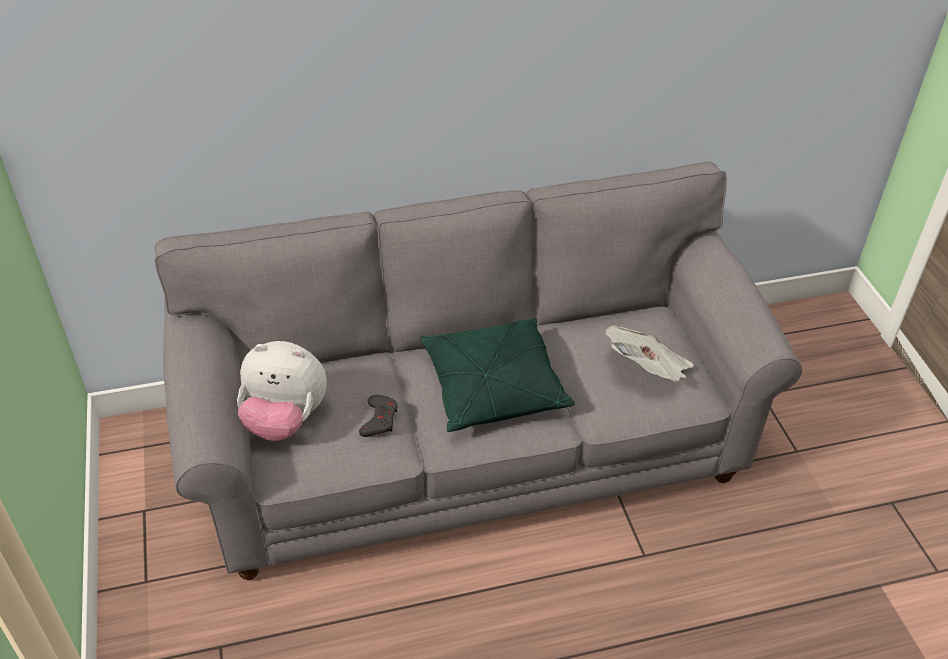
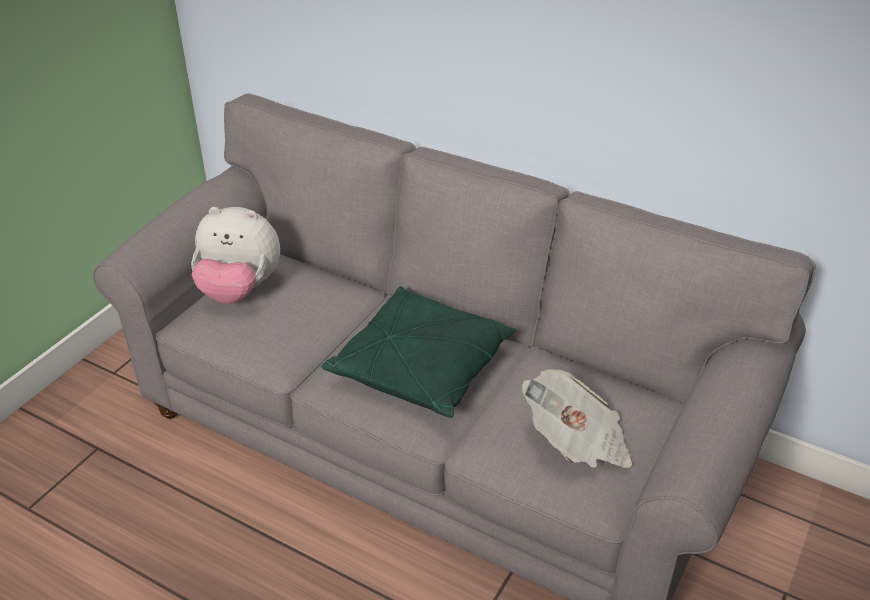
camera: 45 degrees right, 5 degrees down
(285, 420) = (239, 290): plush toy -> plush toy turned 45 degrees counterclockwise
(379, 419) = (300, 332): grey game controller -> none

